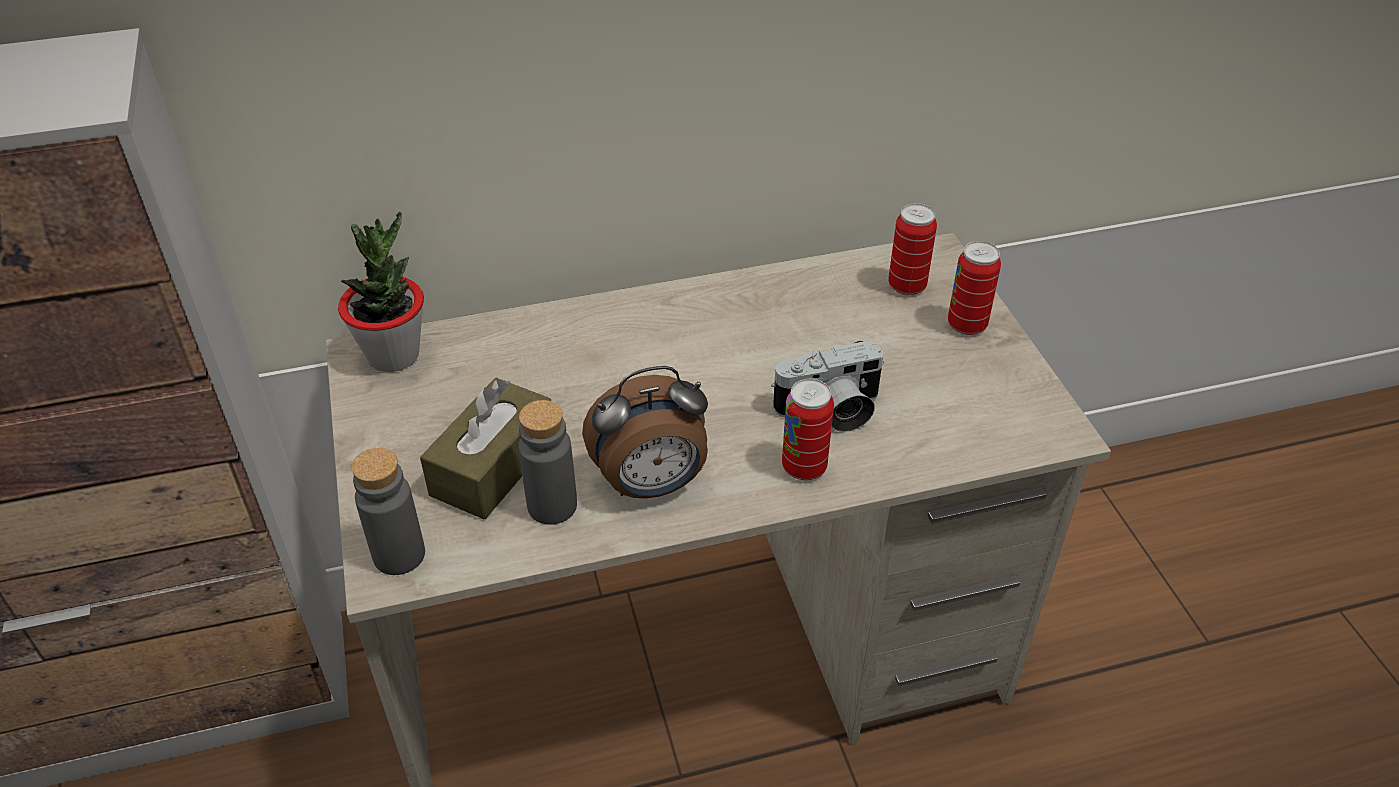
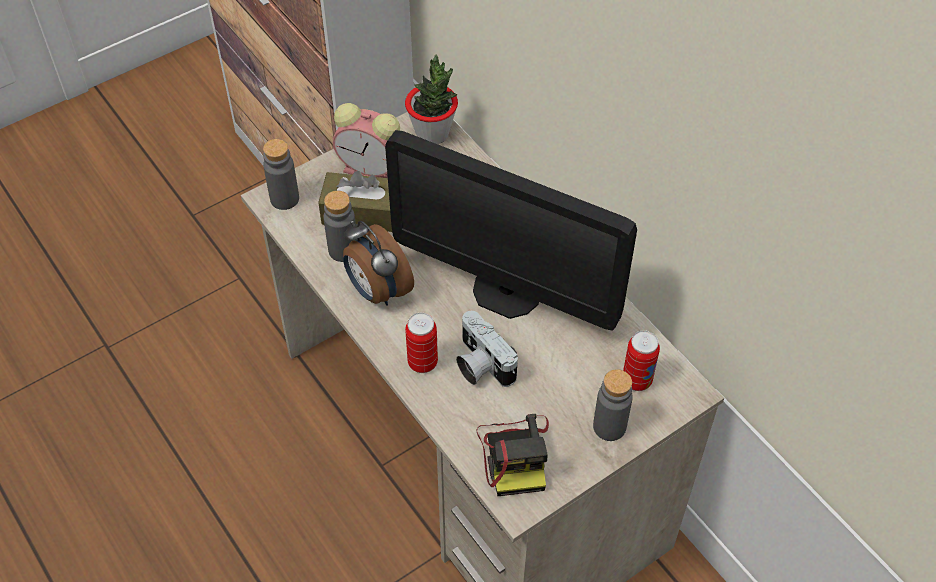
camera: 70 degrees right, 10 degrees up
(416, 433) = (373, 169): none -> alarm clock
(721, 356) = (506, 291): none -> monitor
(966, 325) = (609, 427): can -> grey bottle
(985, 415) = (515, 454): none -> camera

